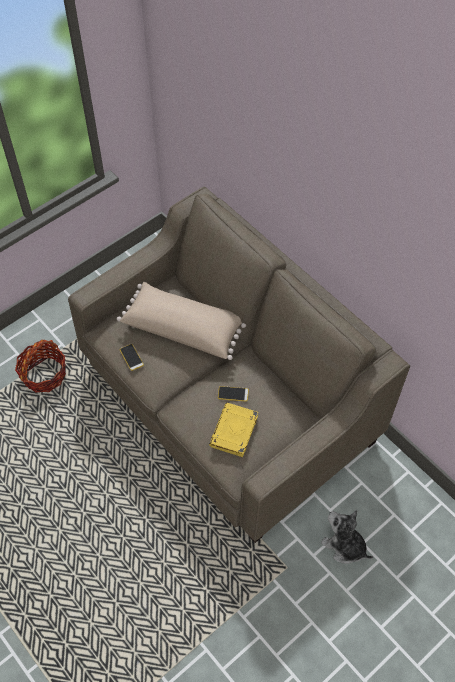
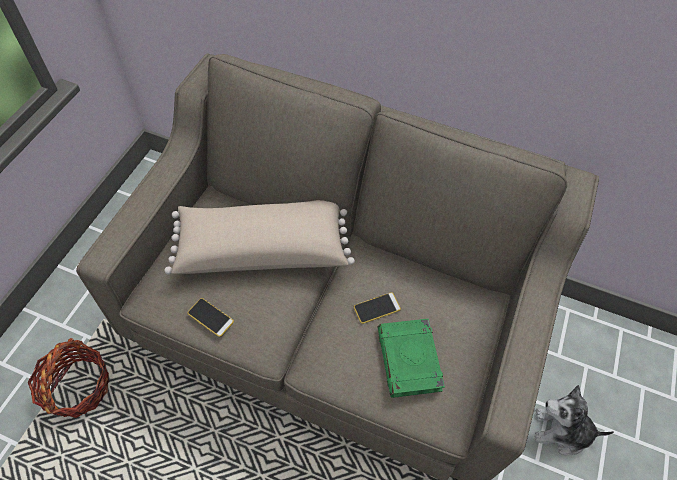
camera: 30 degrees left, 0 degrees up
(234, 432) = (409, 360): yellow book -> green book

